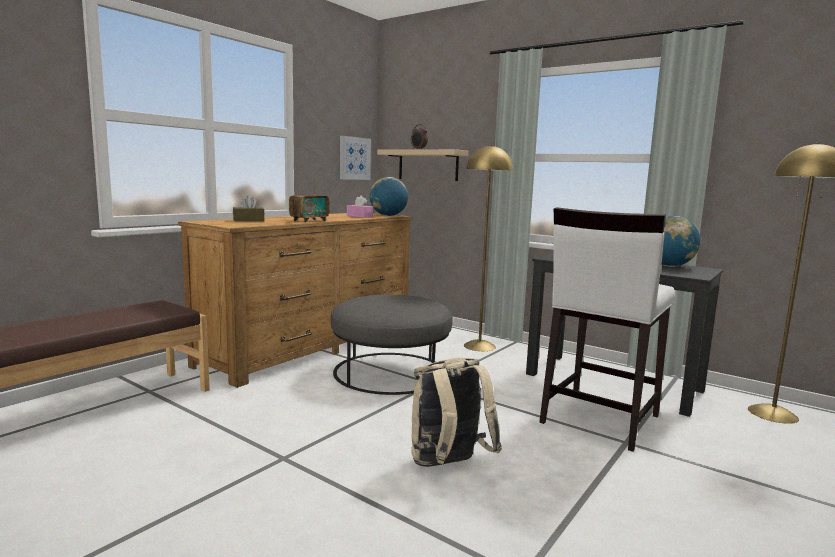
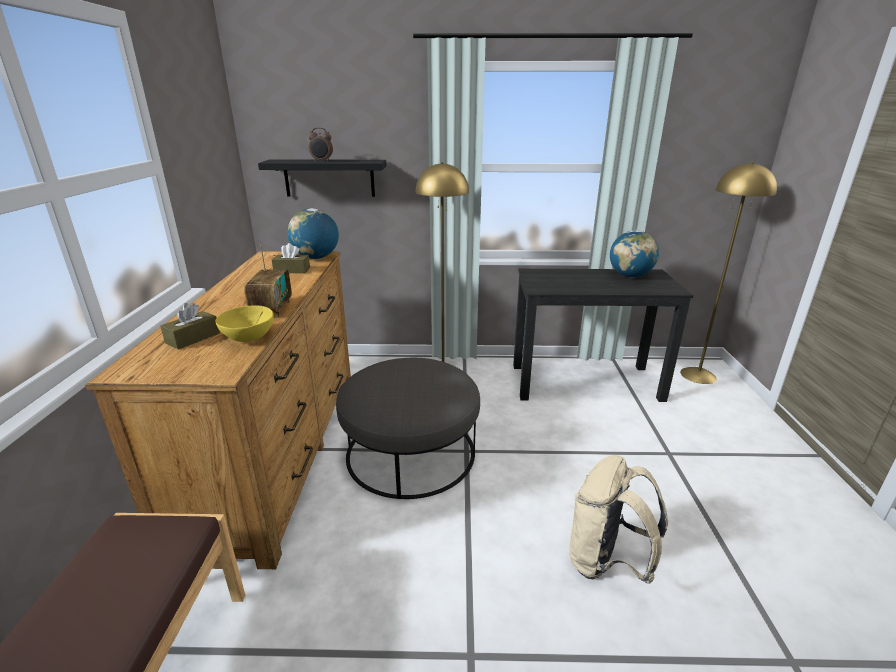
camera: 35 degrees left, 15 degrees up
(273, 223) = (249, 337): none -> yellow bowl
(354, 158) = (225, 177): picture -> none
(359, 216) = (292, 270): pink tissue box -> brown tissue box
(428, 165) = (329, 178): beige shelf -> black shelf
(598, 419) = (626, 434): white stool -> none

